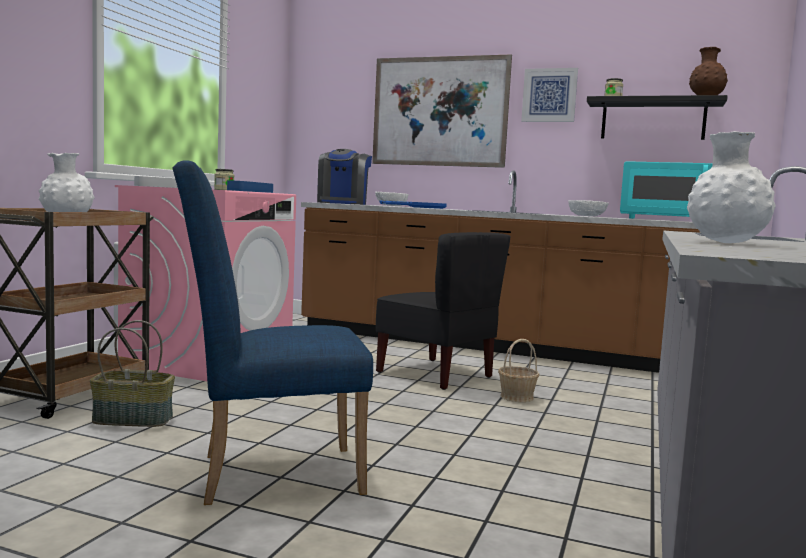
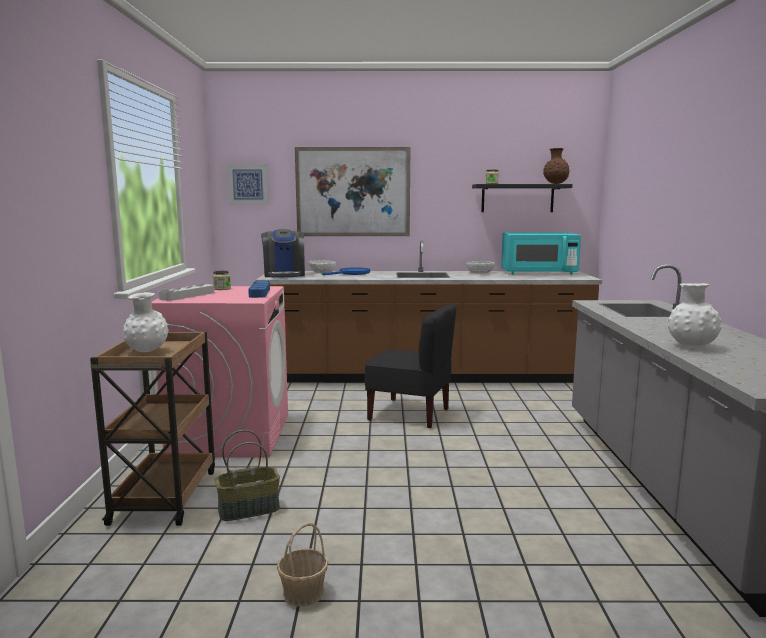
camera: 20 degrees left, 5 degrees up
(266, 473) = (401, 533): blue chair -> none
(516, 397) = (481, 425): basket -> basket (303, 592)
(549, 95) = (441, 179): picture -> picture (248, 184)

